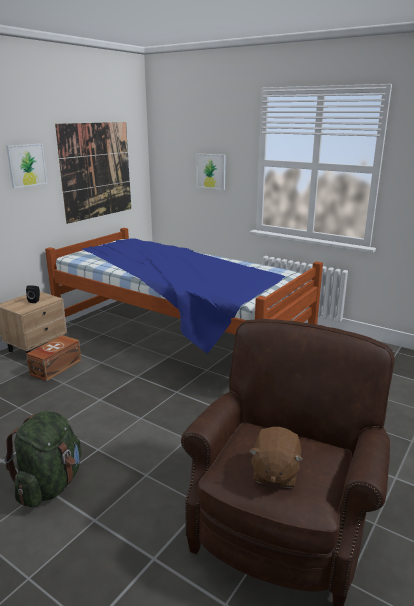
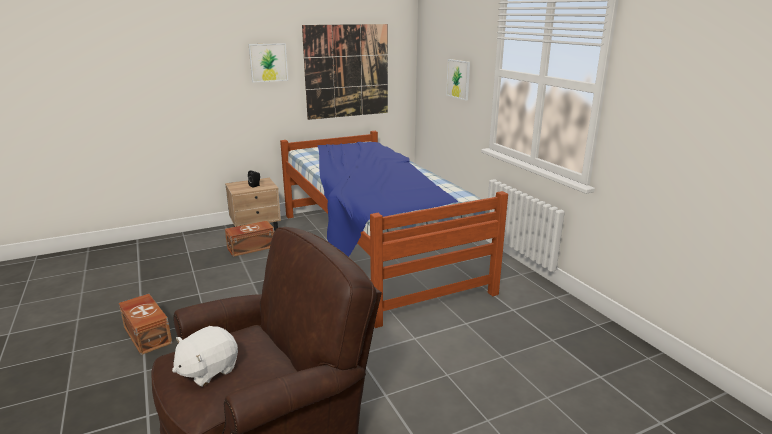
camera: 30 degrees right, 0 degrees up
(50, 485) = (148, 334): green backpack -> brown storage box
(274, 472) = (208, 370): brown plush toy -> white plush toy

